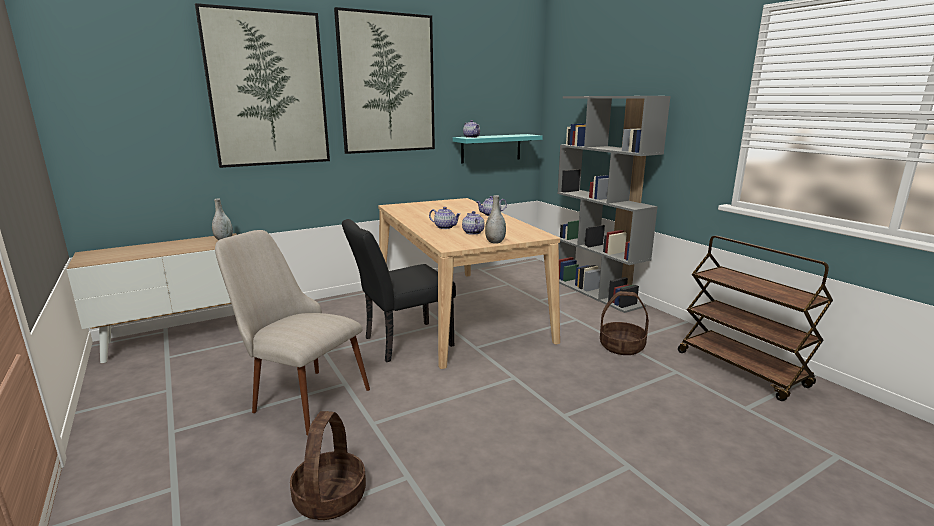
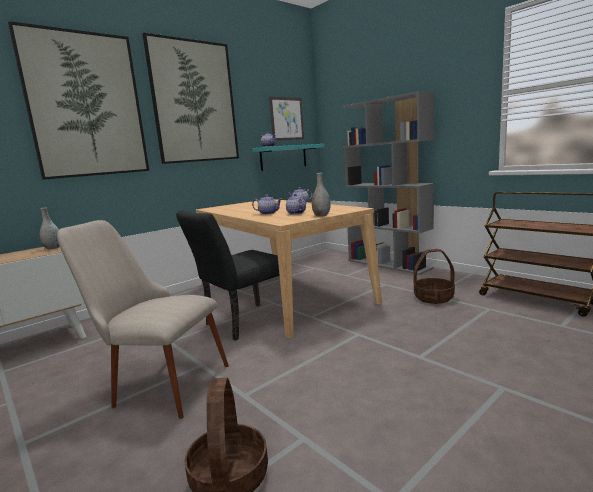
camera: 10 degrees left, 5 degrees down
(500, 102) = (287, 119): none -> picture

